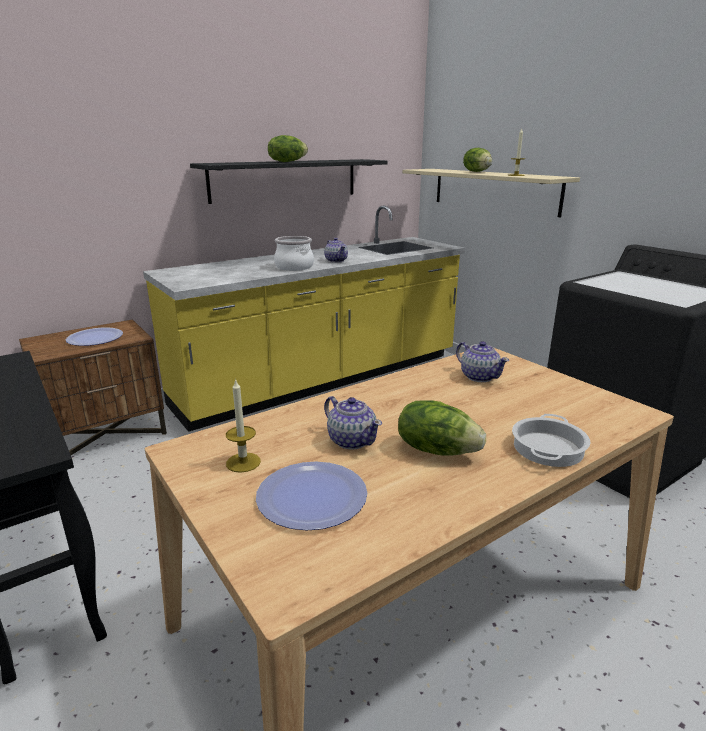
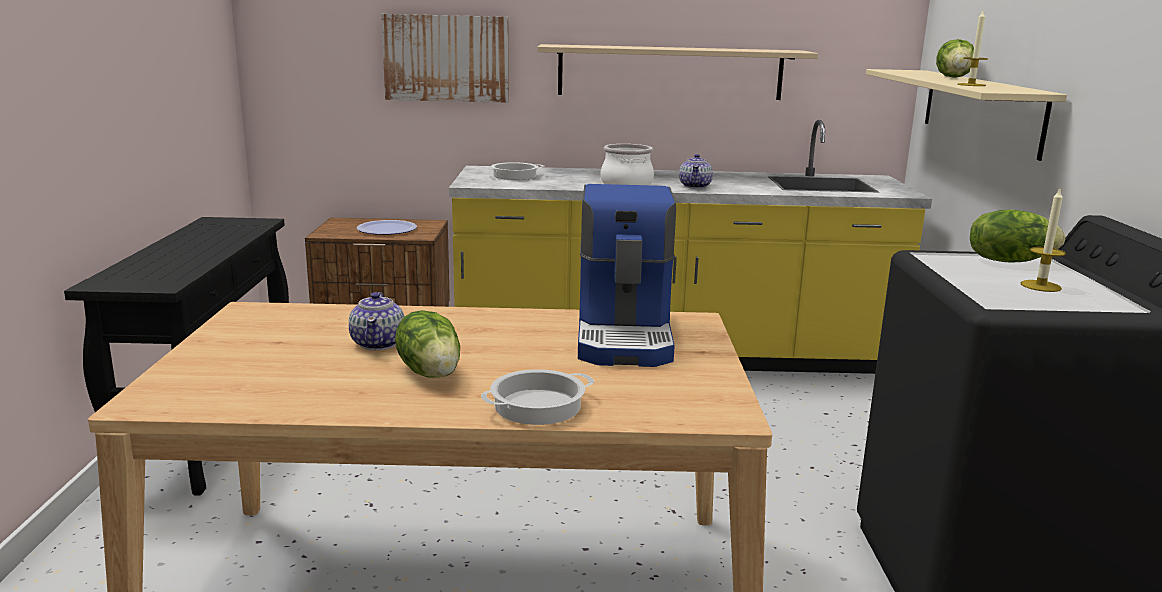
camera: 35 degrees right, 5 degrees down
(111, 180) = (446, 58): none -> picture
(203, 273) = (514, 176): none -> cooking pot
(243, 462) = (270, 330): candle -> candle (1040, 286)
(285, 180) = (670, 72): black shelf -> beige shelf
(287, 162) = (656, 48): lettuce -> lettuce (1009, 261)
(312, 497) = (267, 365): plate -> none
(479, 376) = (626, 335): teapot -> coffee machine

